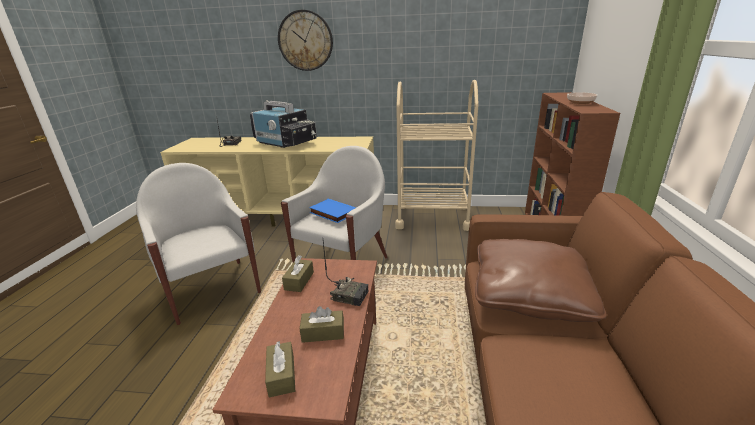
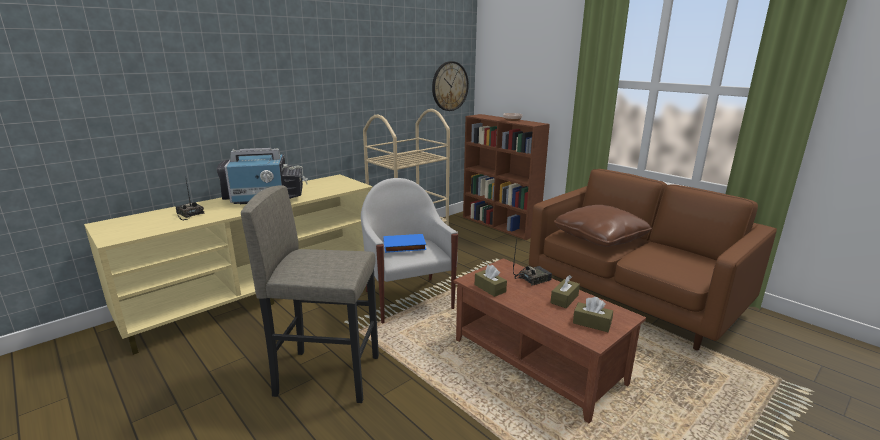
camera: 50 degrees left, 5 degrees down
(212, 289) = (328, 375): white armchair -> grey stool
(305, 41) = (262, 76): wall clock -> wall clock (450, 86)

